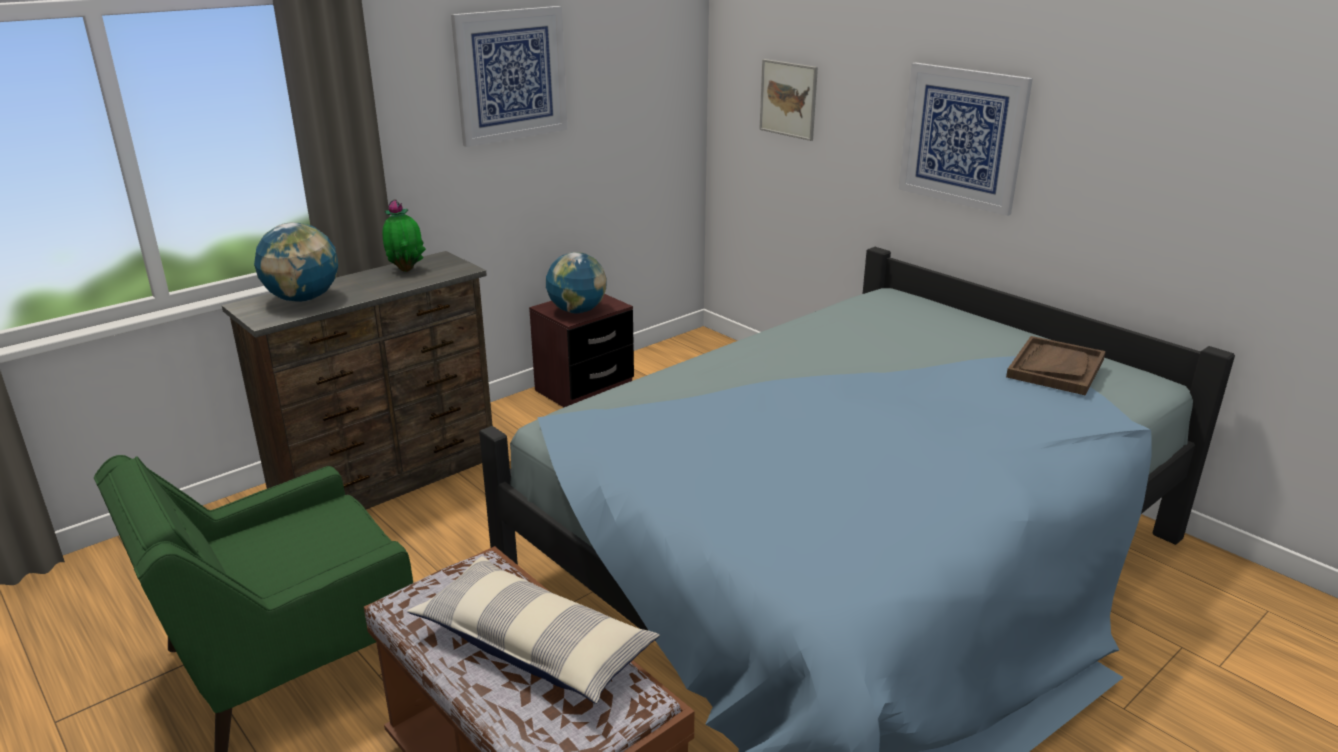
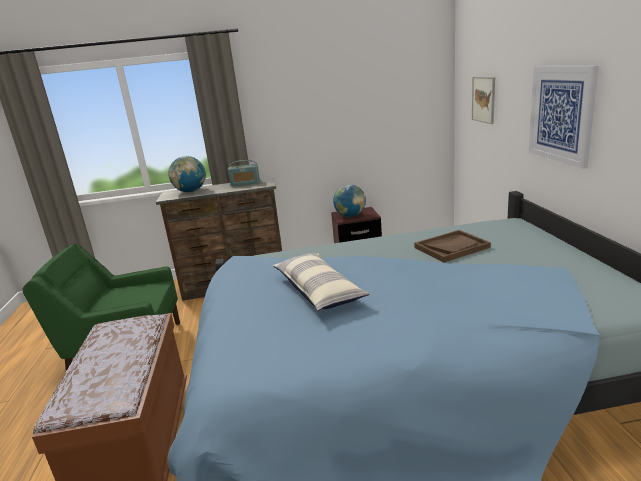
camera: 35 degrees right, 5 degrees down
(406, 269) = (245, 183): potted plant -> radio
(511, 75) = (320, 90): picture -> none
(534, 645) = (118, 360): pillow -> pillow (319, 291)
(1055, 368) = (567, 278): brown tray -> brown tray (451, 247)

